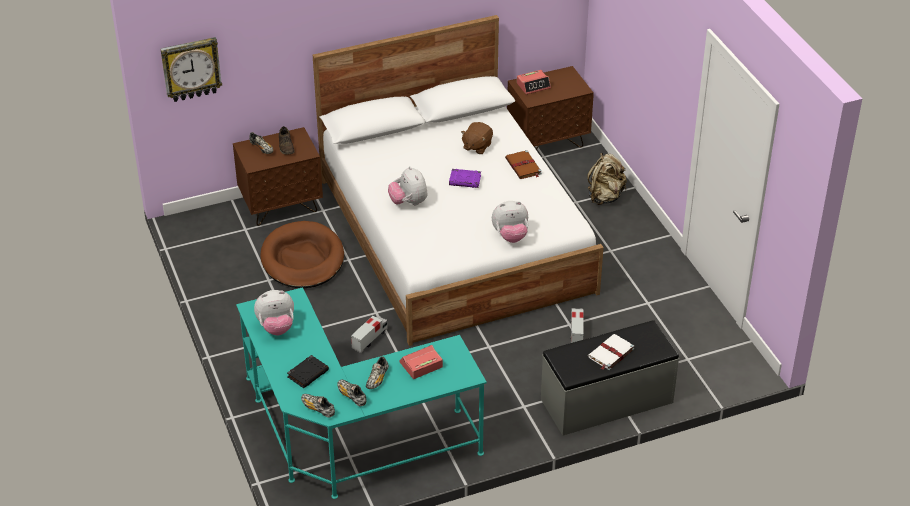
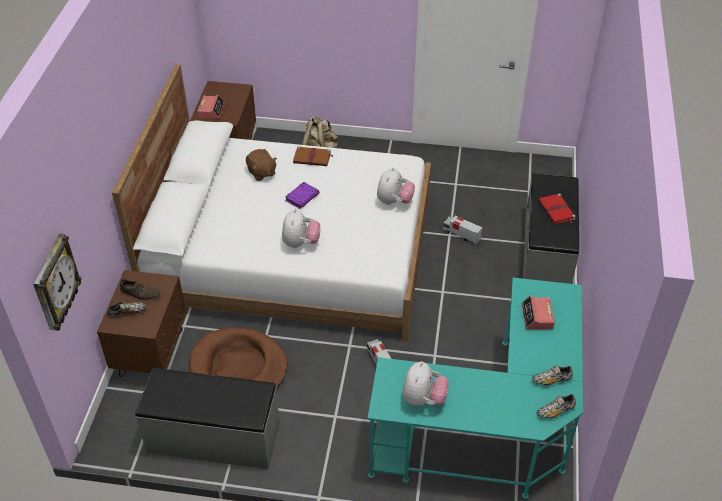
camera: 60 degrees left, 5 degrees up
(223, 276) = (213, 438): none -> grey bench
(308, 373) = (503, 400): black book -> none
(377, 379) = (538, 353): shoe -> none
(408, 202) = (301, 243): plush toy -> plush toy turned 90 degrees counterclockwise
(610, 353) = (556, 210): white book -> red book

